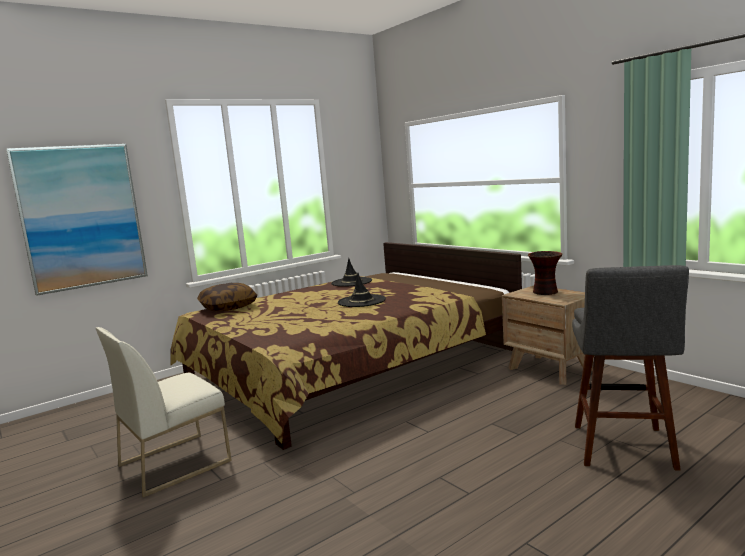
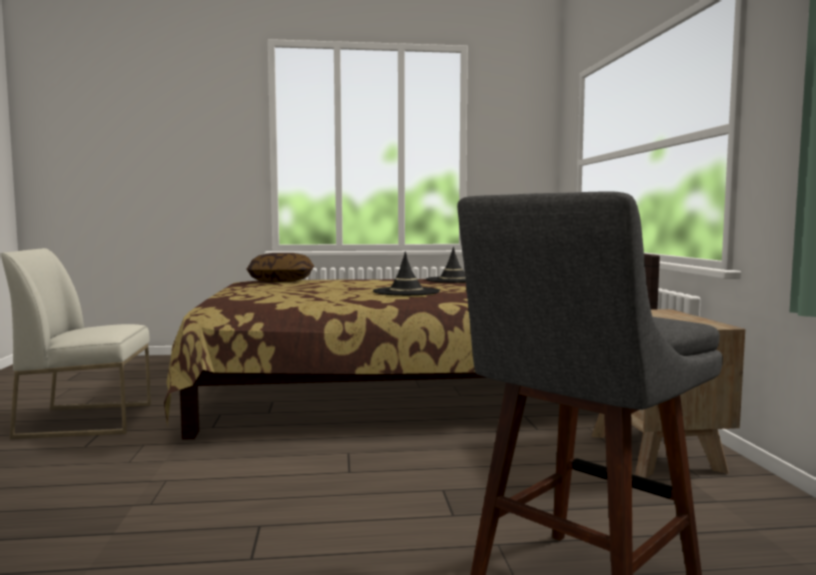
camera: 30 degrees right, 5 degrees down
(81, 217) = (162, 161): picture -> none
(546, 292) = (663, 316): vase -> none

